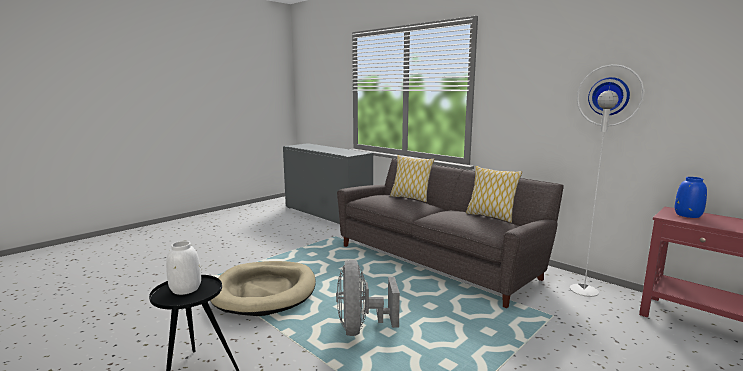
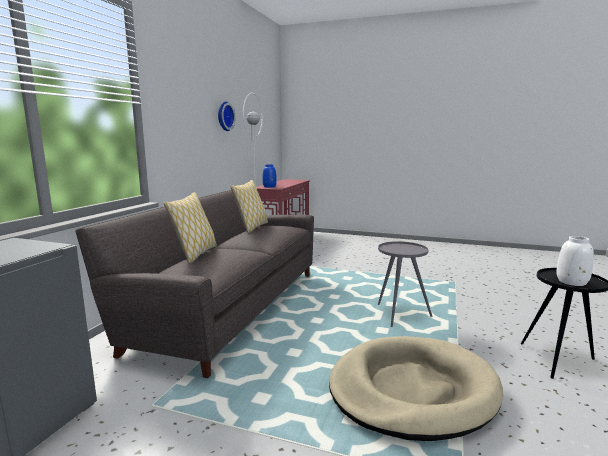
camera: 115 degrees left, 0 degrees up
(361, 328) = (399, 315): grey fan -> grey side table

